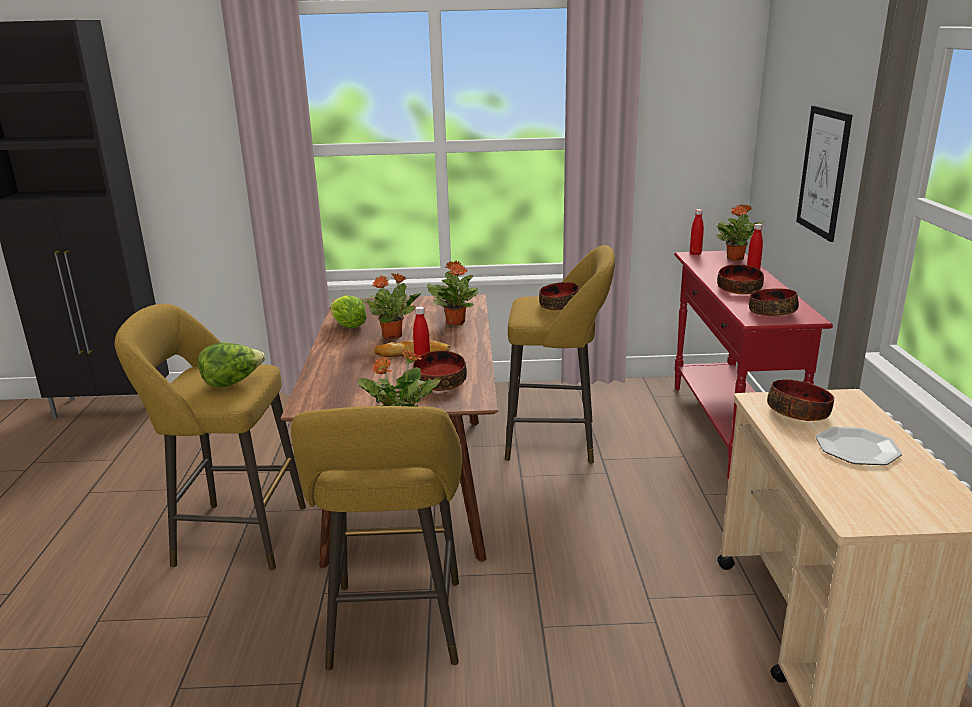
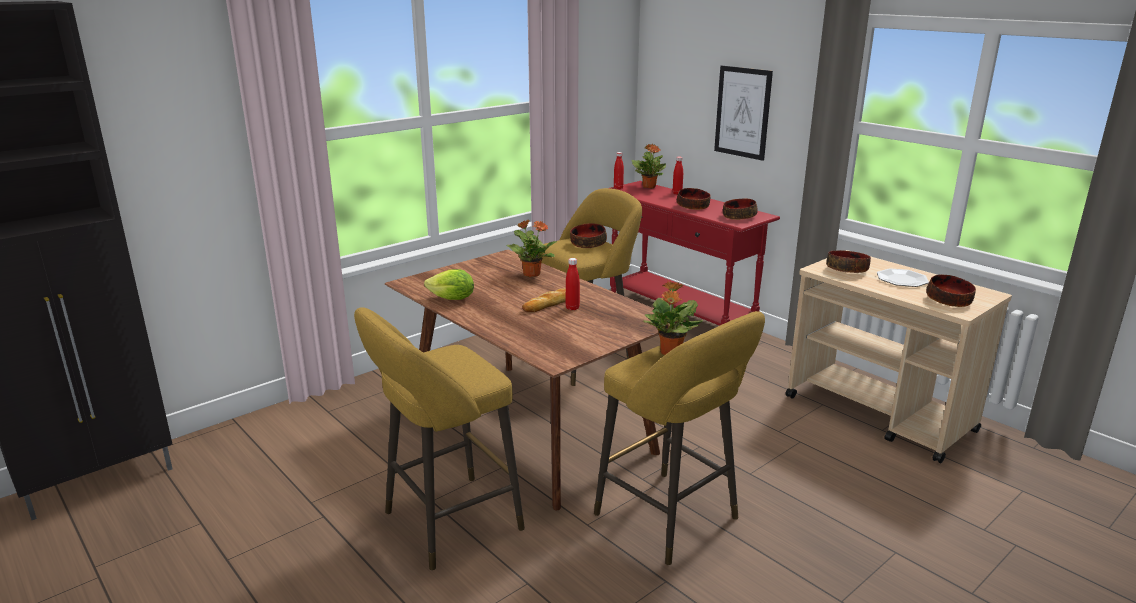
camera: 40 degrees left, 0 degrees up
(233, 383) = (466, 364): lettuce -> none
(393, 335) = (505, 296): potted plant -> none
(439, 382) = (612, 316): bowl -> bowl (948, 300)

